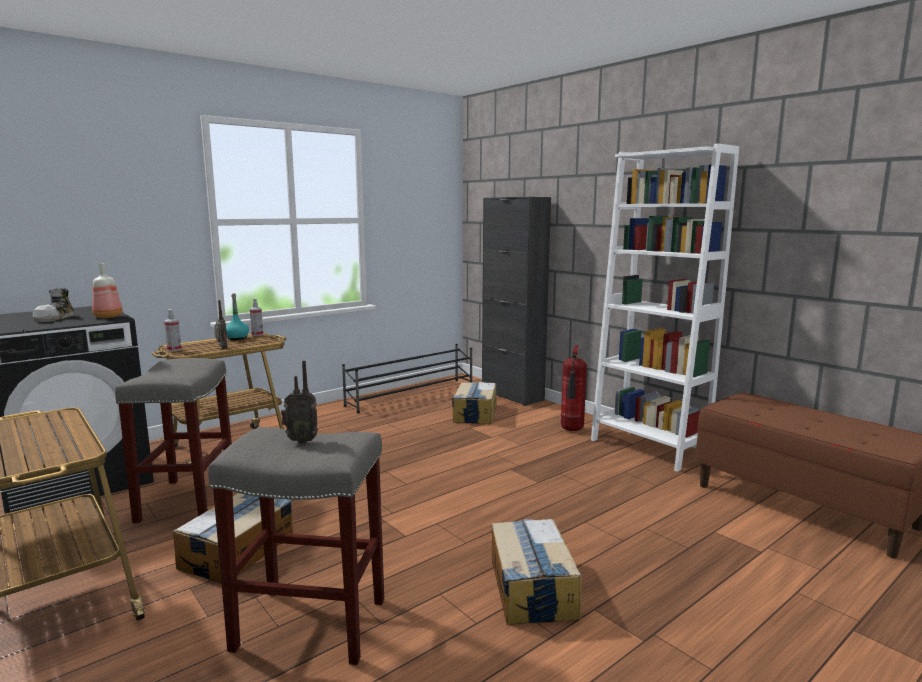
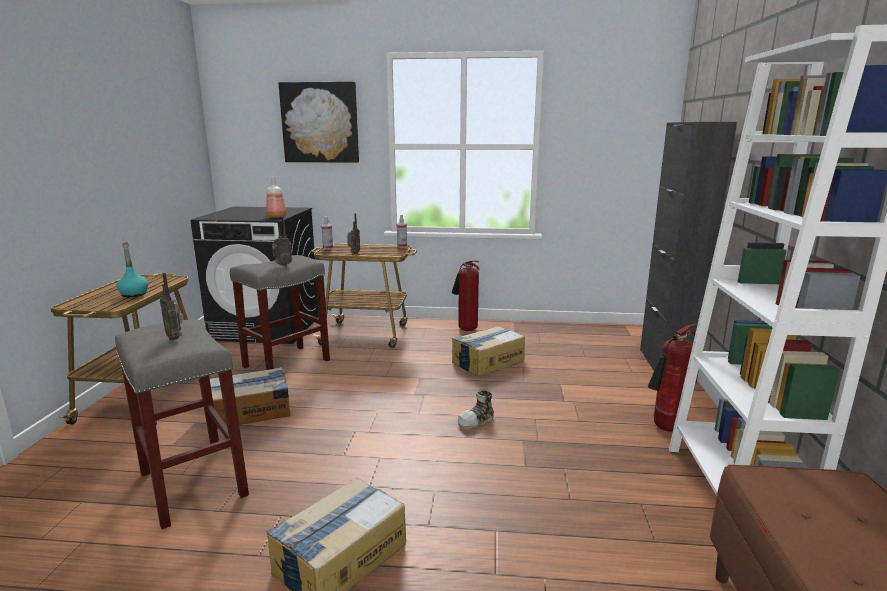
camera: 45 degrees right, 5 degrees up
(56, 318) = (255, 213): shoe -> shoe (476, 421)
(115, 194) = (320, 123): none -> picture
(186, 369) = (282, 265): none -> radio
(237, 338) = (383, 247): turquoise bottle -> turquoise bottle (134, 294)
(324, 414) = (465, 329): none -> fire extinguisher
(412, 395) = (563, 334): black shoe rack -> none
(475, 413) = (590, 371): cardboard box -> cardboard box (487, 361)

